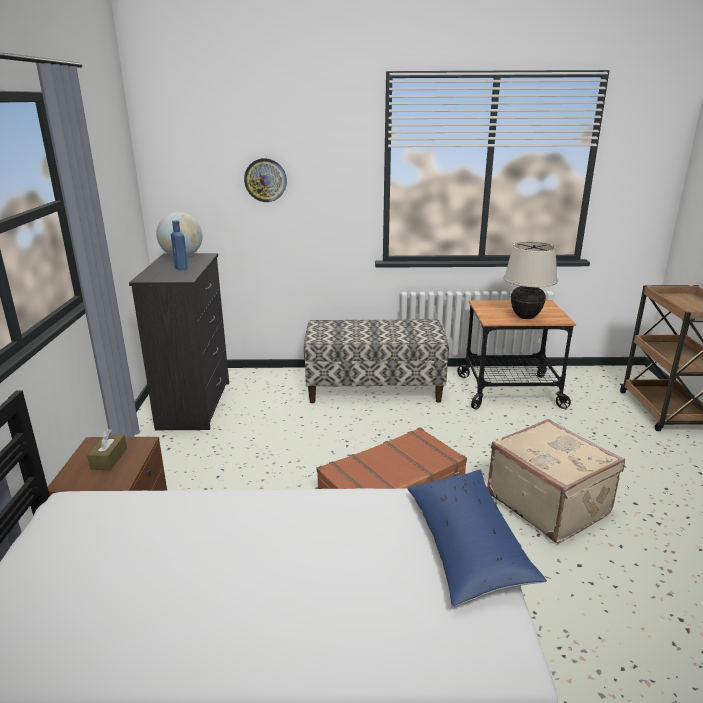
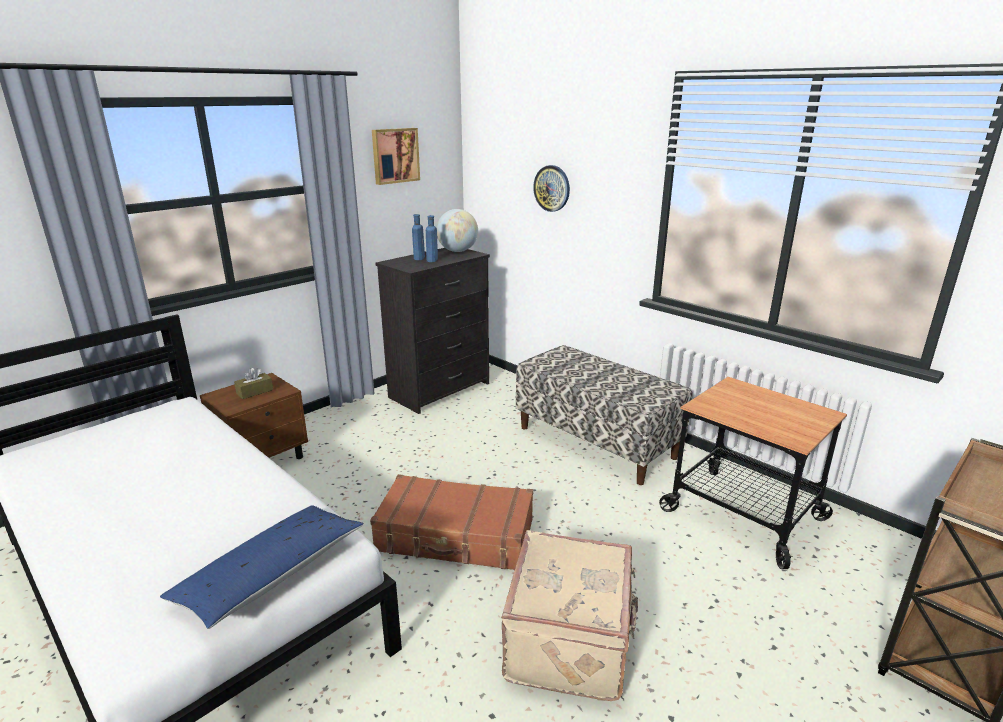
camera: 45 degrees right, 0 degrees up
(100, 161) = (395, 155): none -> picture
(163, 269) = (419, 258): none -> blue bottle
(525, 317) = (754, 419): beige table lamp -> none

